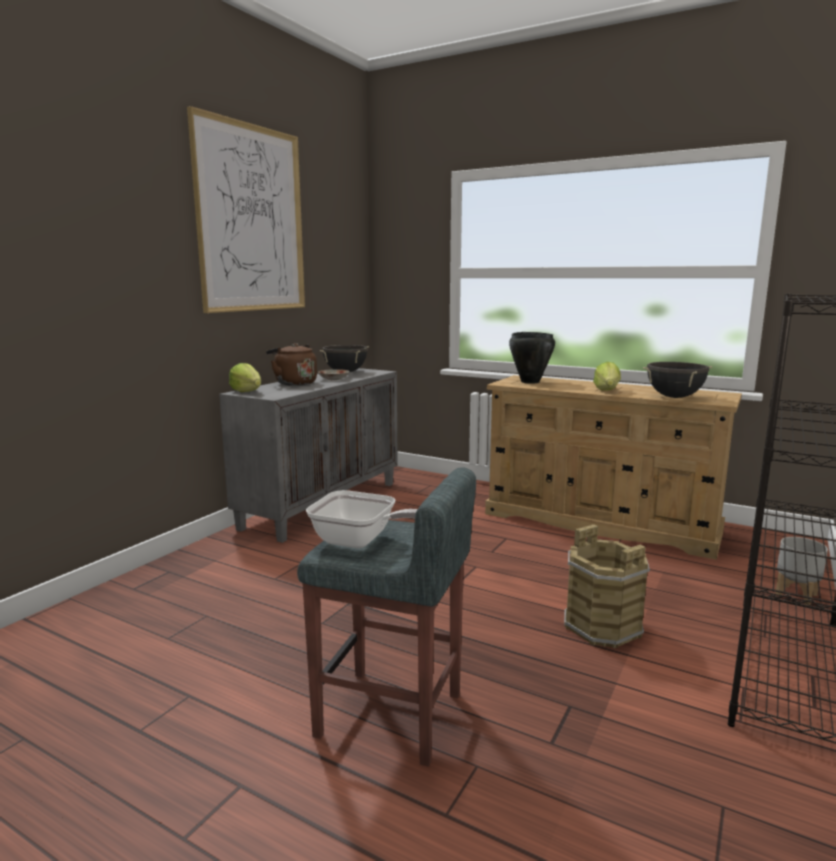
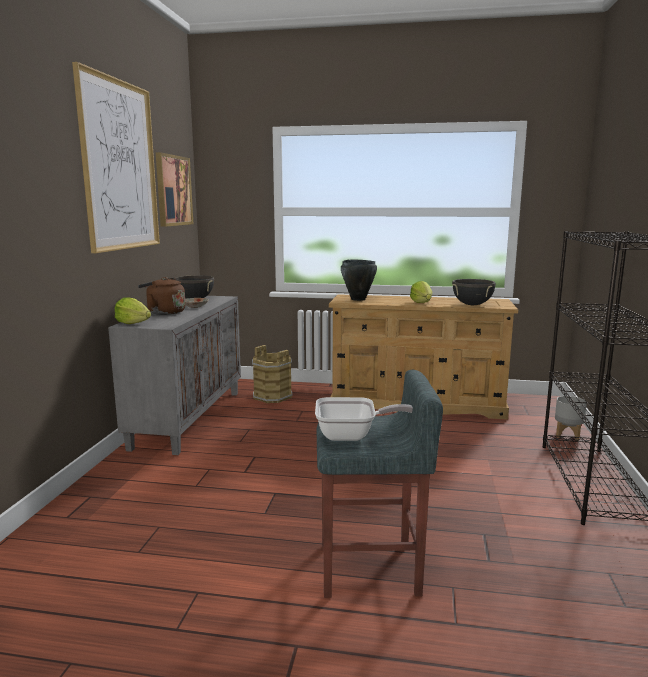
camera: 20 degrees left, 0 degrees up
(332, 249) = (173, 190): none -> picture
(601, 626) = (467, 477): brown bucket -> brown bucket (272, 396)

